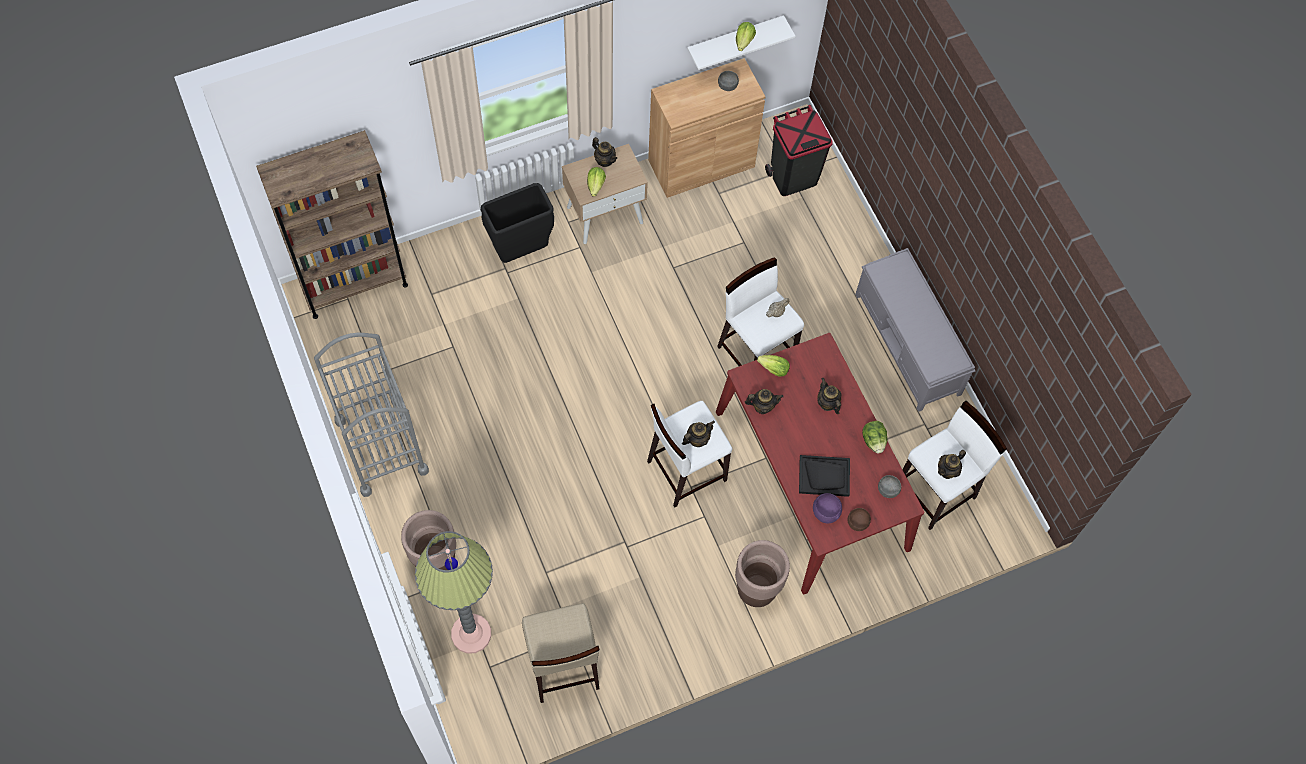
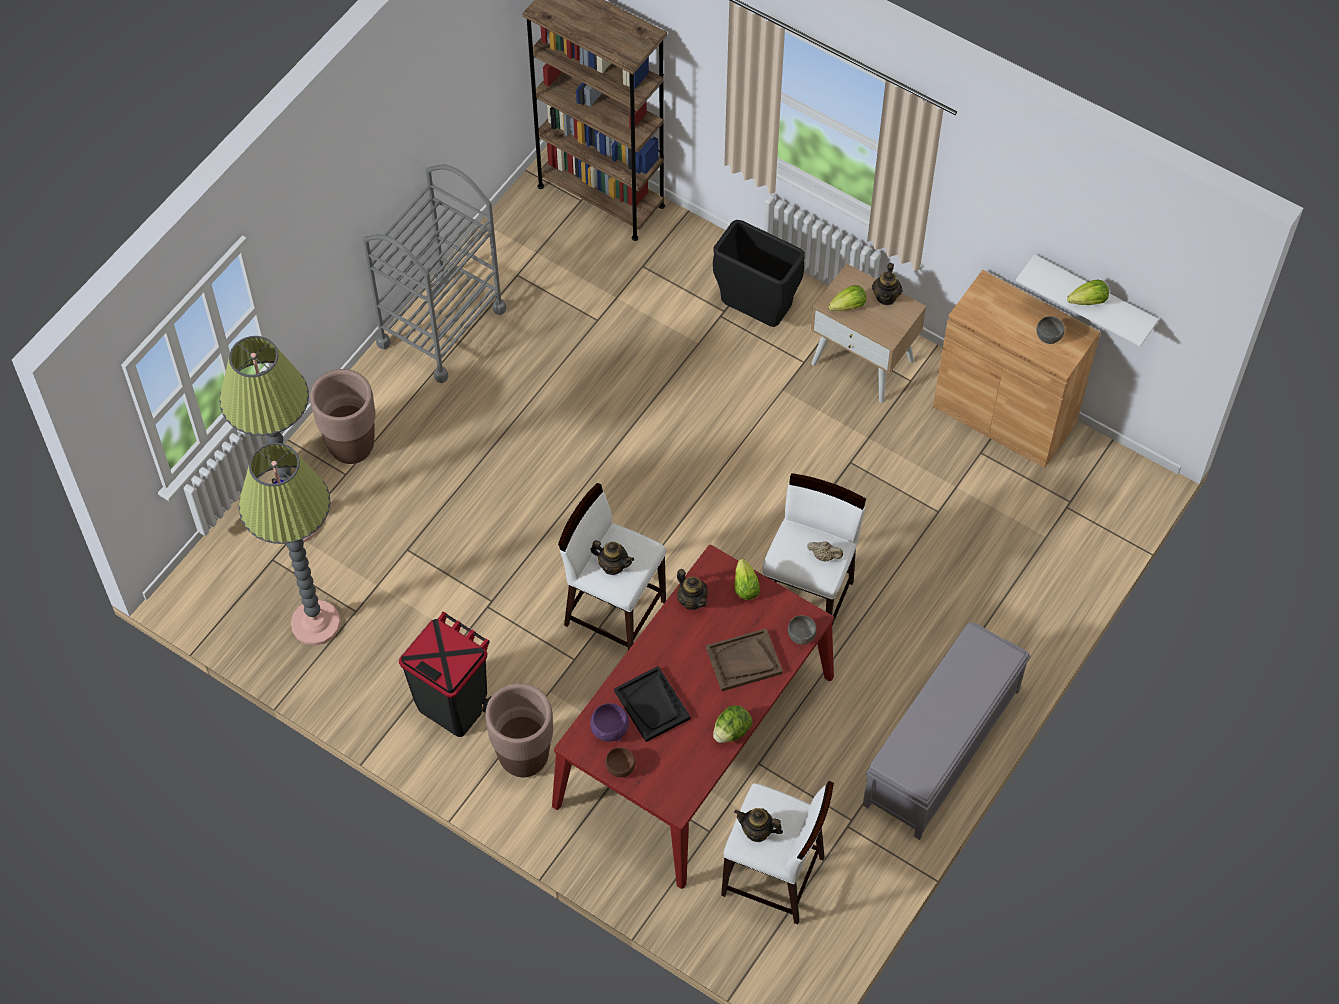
camera: 60 degrees right, 5 degrees down
(562, 666) = (315, 623): beige stool -> floor lamp
(793, 177) = (1064, 513): black trash can -> black trash can (453, 705)
(827, 403) = (743, 661): teapot -> brown tray
(888, 490) = (682, 777): grey bowl -> grey bowl (801, 635)

